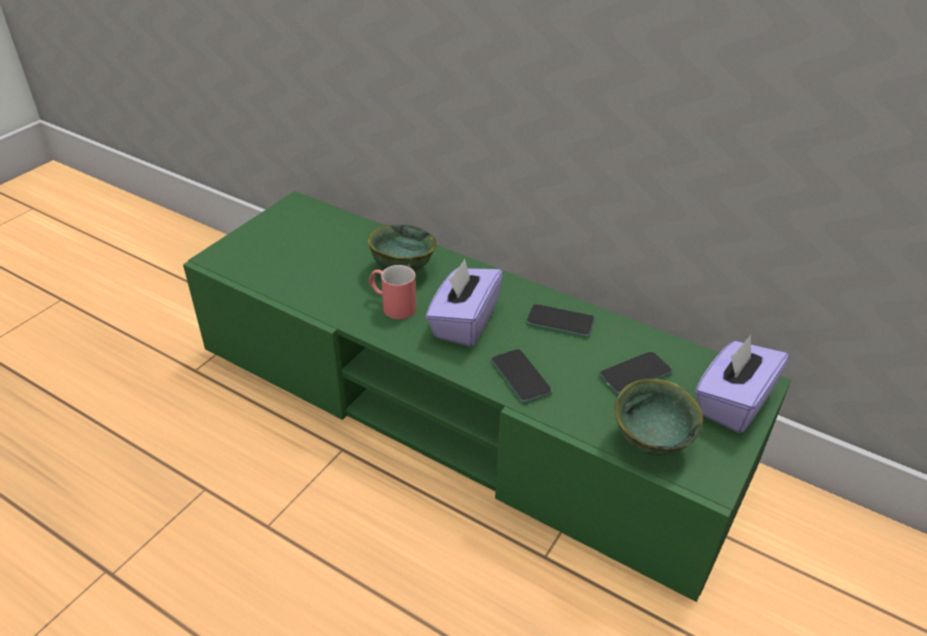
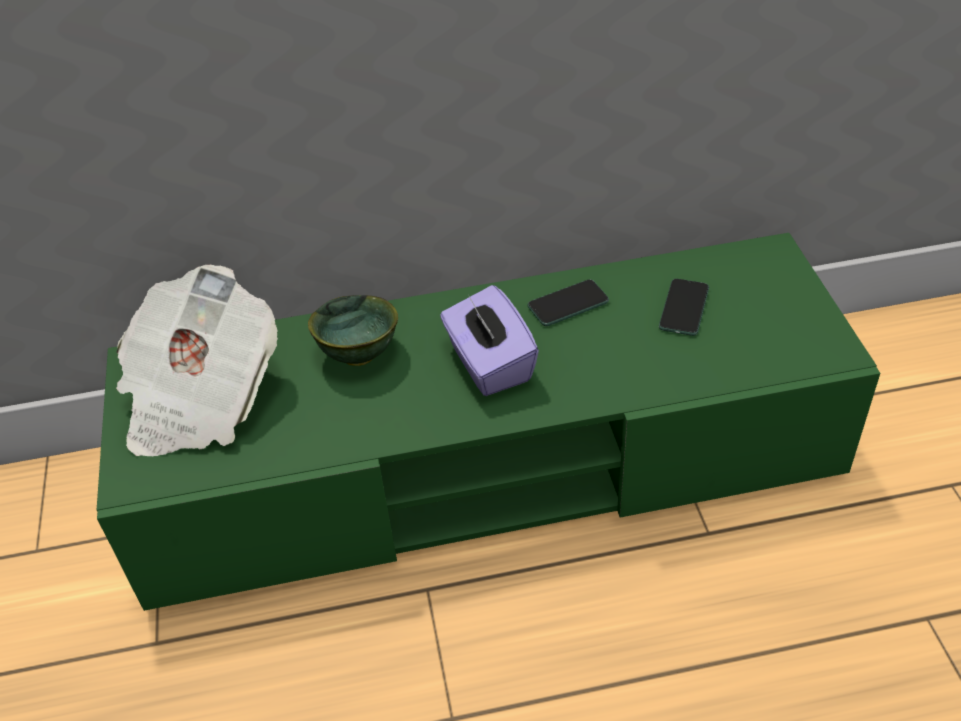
camera: 40 degrees left, 5 degrees up
(299, 239) = (200, 397): none -> newspaper
(392, 305) = (400, 396): red mug -> none
(520, 377) = (603, 377): phone -> none
(652, 442) = (765, 355): green bowl -> none
(732, 403) = (776, 280): purple tissue box -> none

